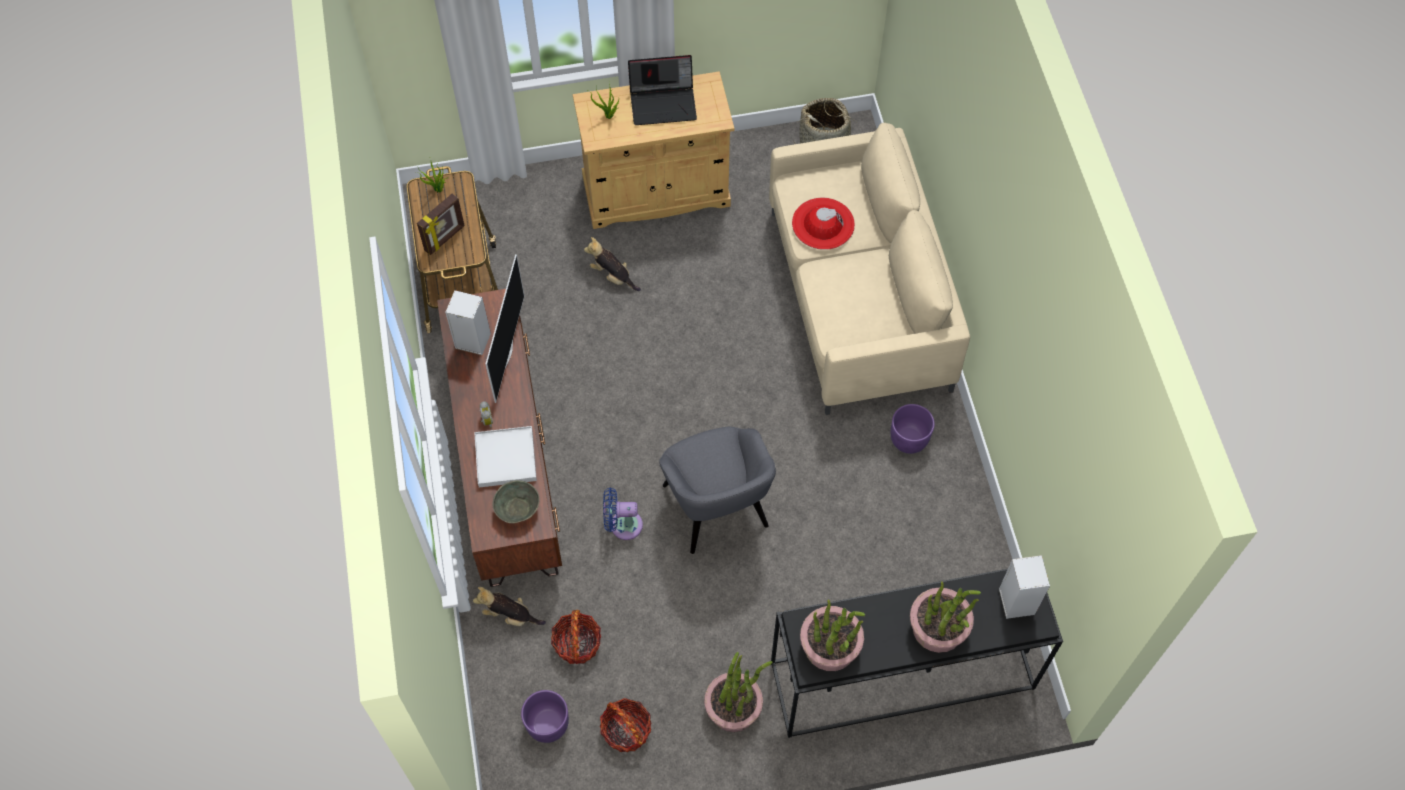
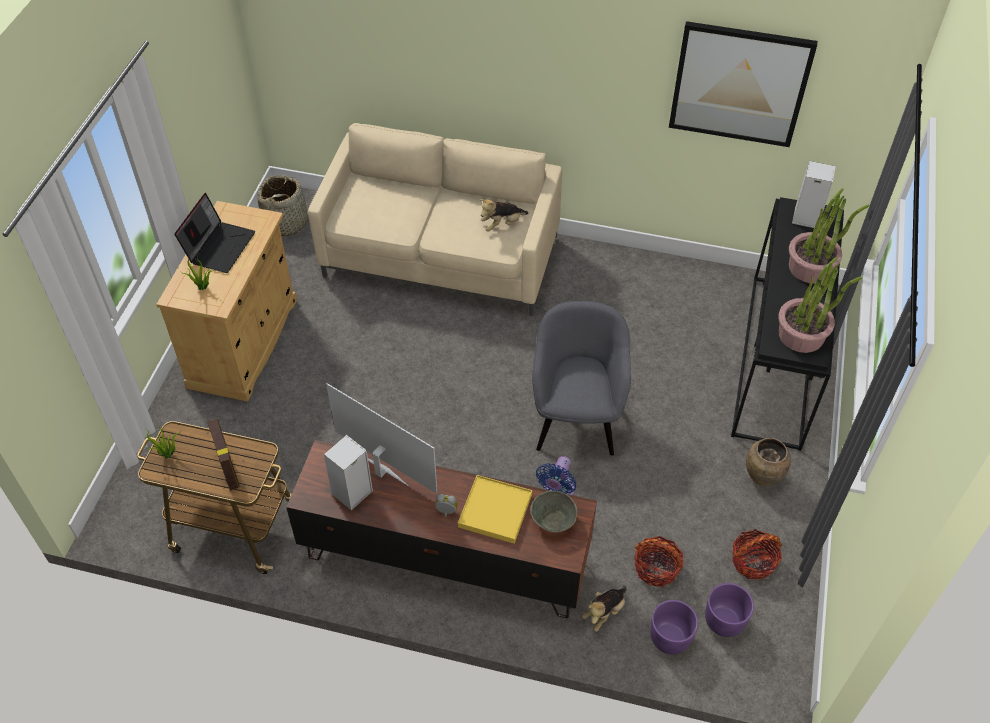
camera: 65 degrees left, 10 degrees down
(506, 458) = (495, 511): white tray -> yellow tray
(612, 276) = (306, 405): plush toy -> plush toy (502, 224)
(716, 508) = (576, 419): grey armchair -> grey armchair turned 90 degrees counterclockwise
(734, 708) = (761, 477): potted plant -> brown vase
(823, 224) = (394, 216): red hat -> none
(908, 439) = (580, 277): purple planter -> purple planter (669, 638)
(1063, 428) = (739, 84): none -> picture

